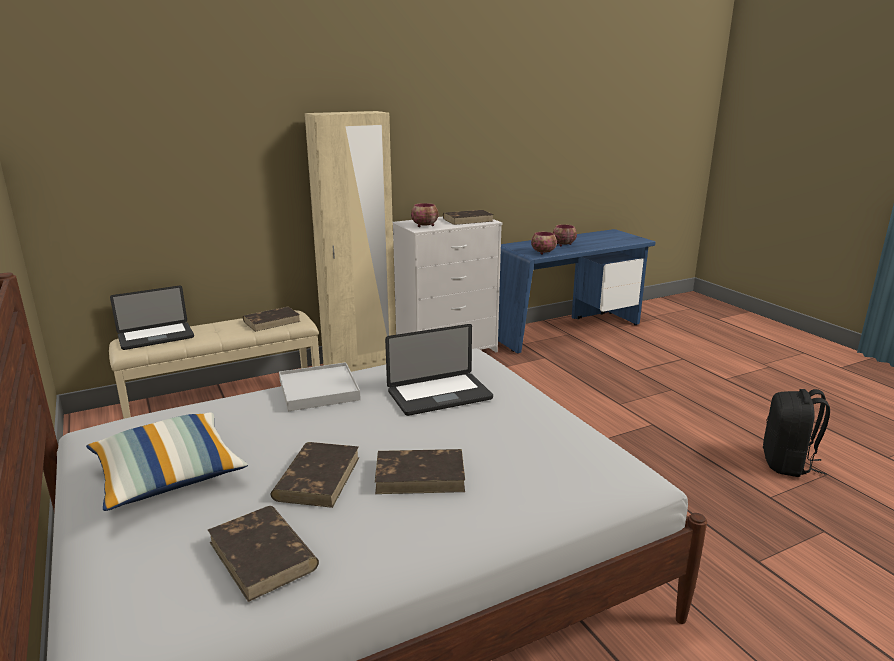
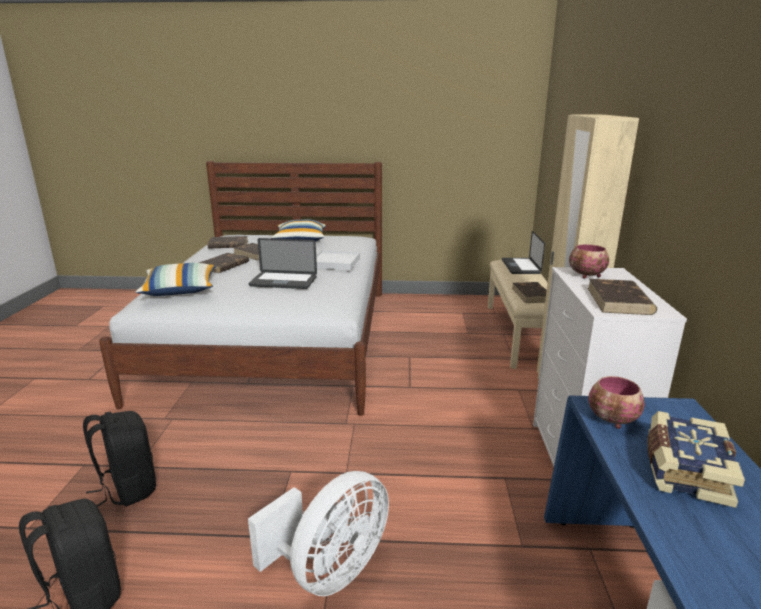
camera: 120 degrees right, 0 degrees up
(439, 395) = (283, 282): laptop -> laptop turned 90 degrees counterclockwise
(560, 458) = (180, 290): none -> pillow
(563, 244) = (684, 470): bowl -> book
(640, 398) = (330, 571): none -> white fan
(726, 509) = (127, 489): none -> black backpack

